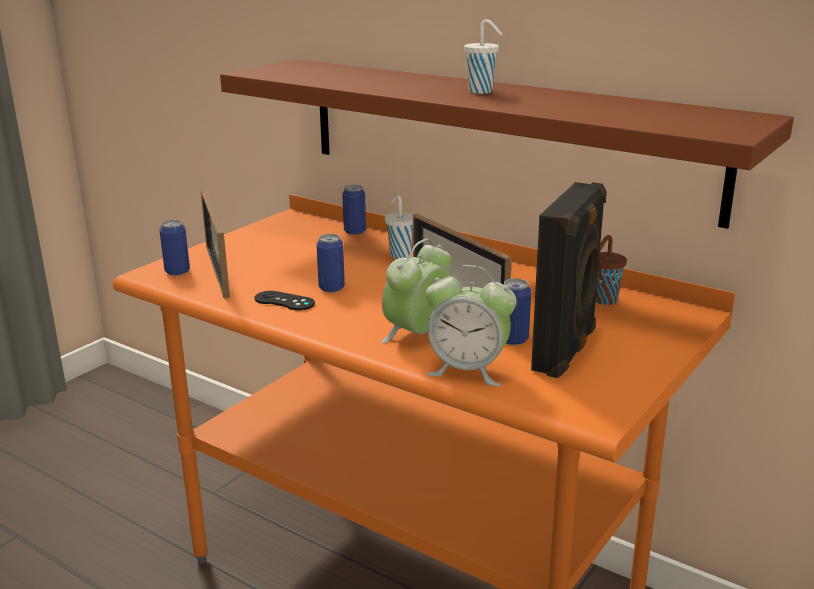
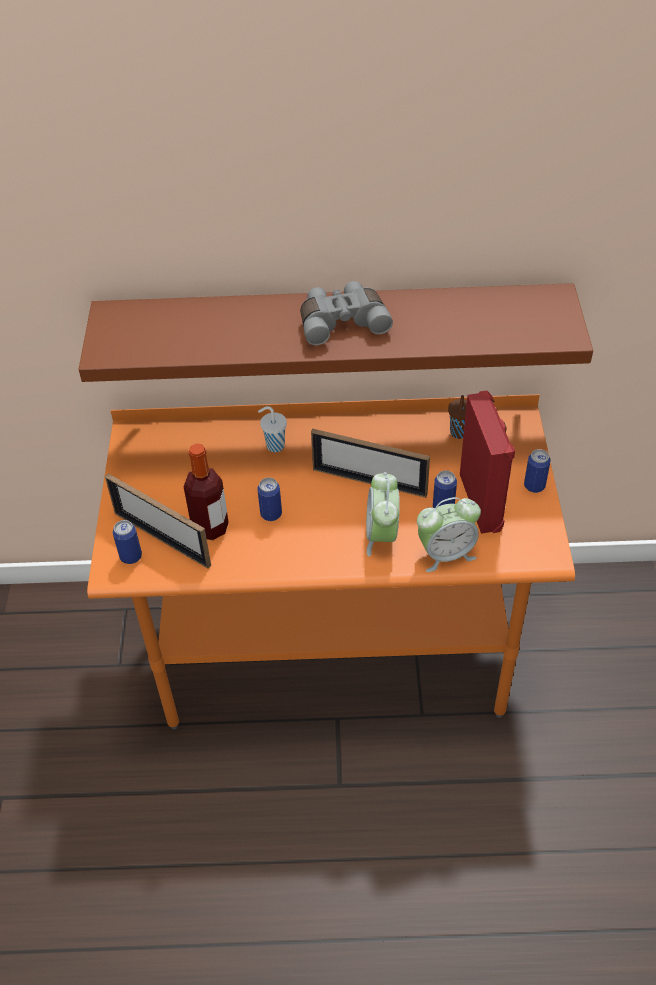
camera: 35 degrees left, 25 degrees up
(266, 278) = (210, 528): none -> bottle
(284, 301) = (255, 547): black game controller -> none
(355, 231) = (207, 430): can -> can (534, 486)
(482, 92) = (342, 322): white cup -> grey binoculars
(566, 351) = (482, 501): black speaker -> red speaker

